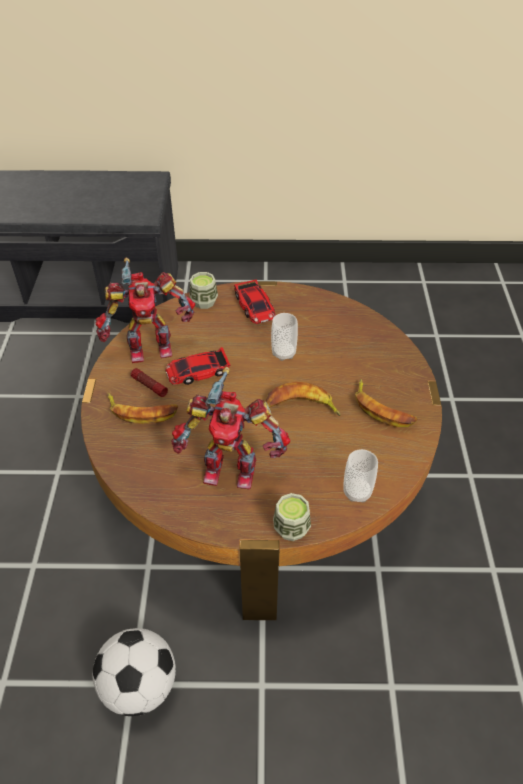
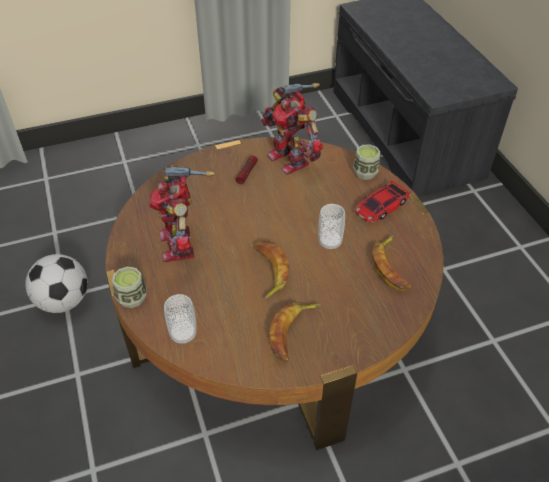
camera: 70 degrees right, 0 degrees up
(142, 411) = (218, 178): banana -> banana (391, 267)
(198, 371) = (277, 195): toy car -> none

